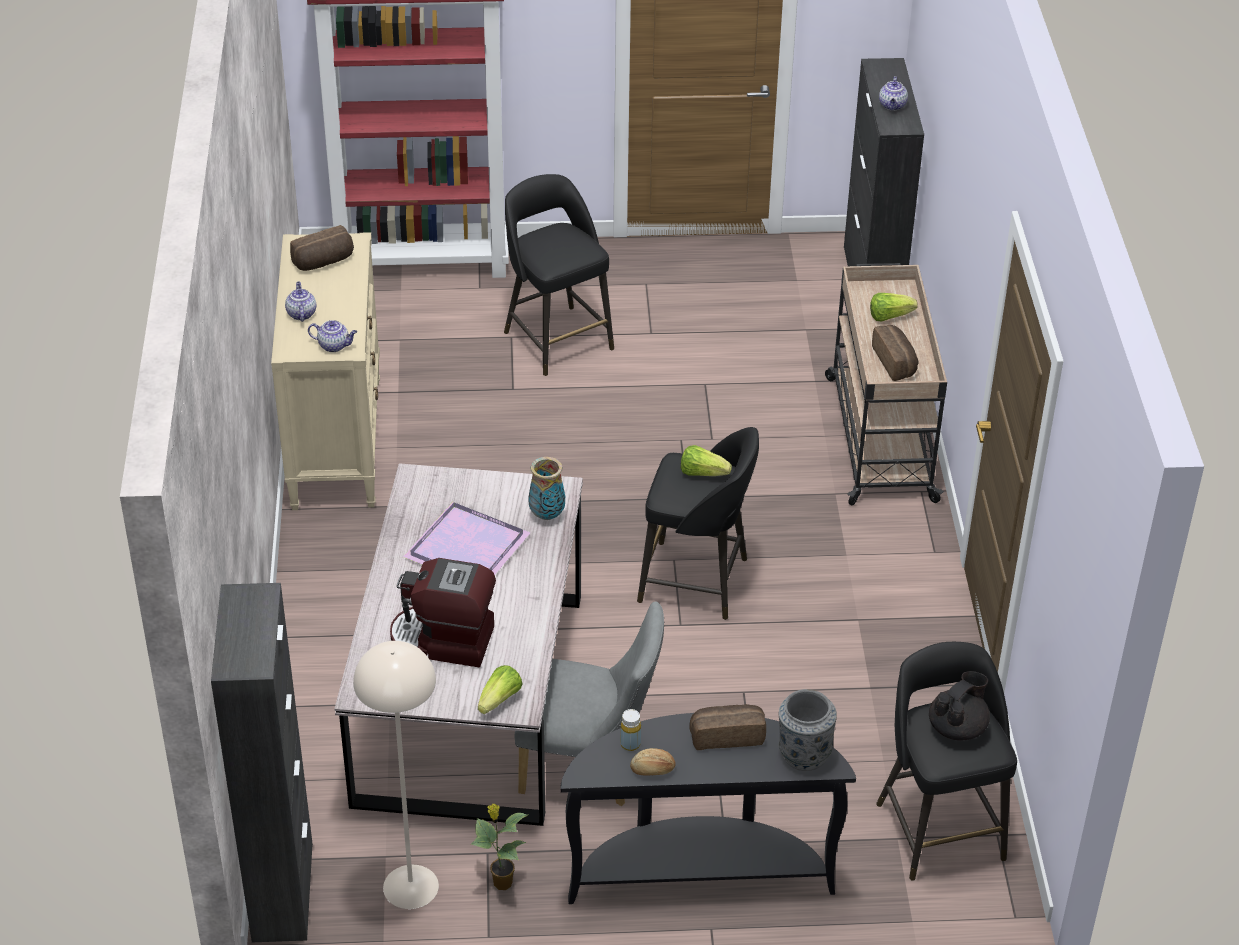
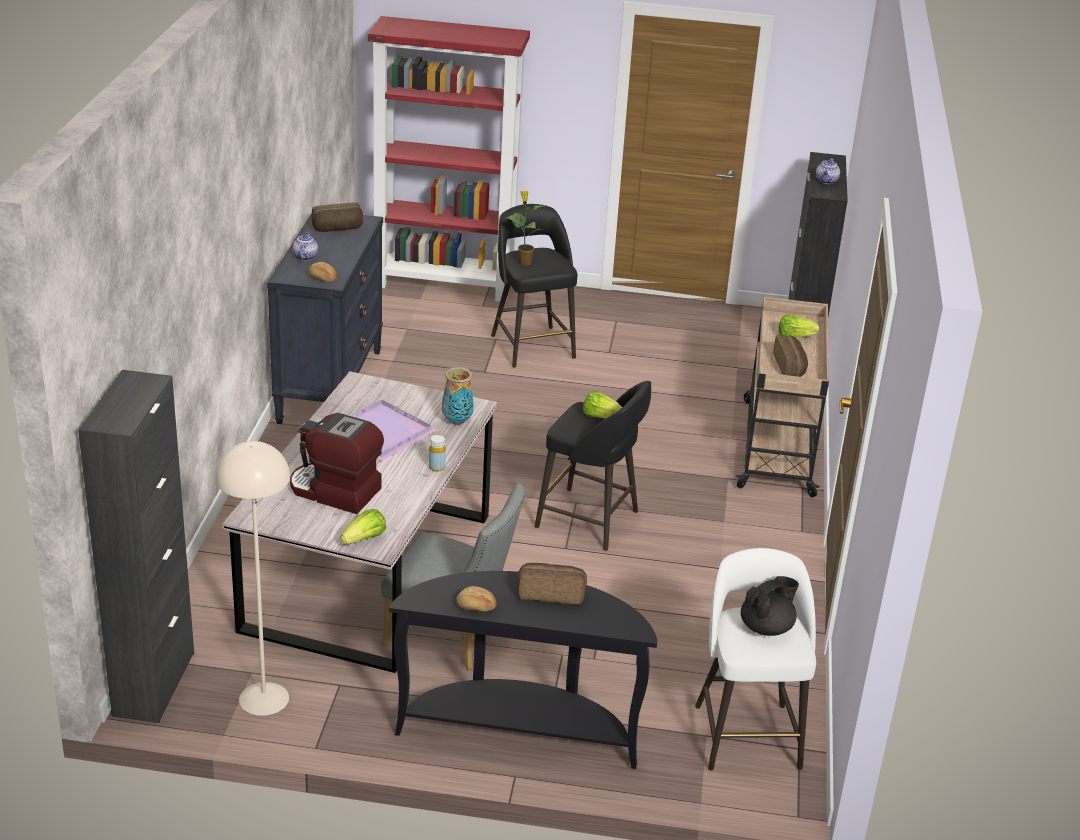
camera: 10 degrees right, 10 degrees down
(334, 345) = (322, 279): teapot -> bread
(336, 443) = (329, 386): beige dresser -> black dresser
(501, 882) = (343, 709): potted plant -> potted plant (524, 262)
(630, 744) = (463, 586): yellow bottle -> yellow bottle (437, 467)
(803, 754) = (615, 617): grey vase -> none
(939, 828) = (746, 734): black stool -> white stool

